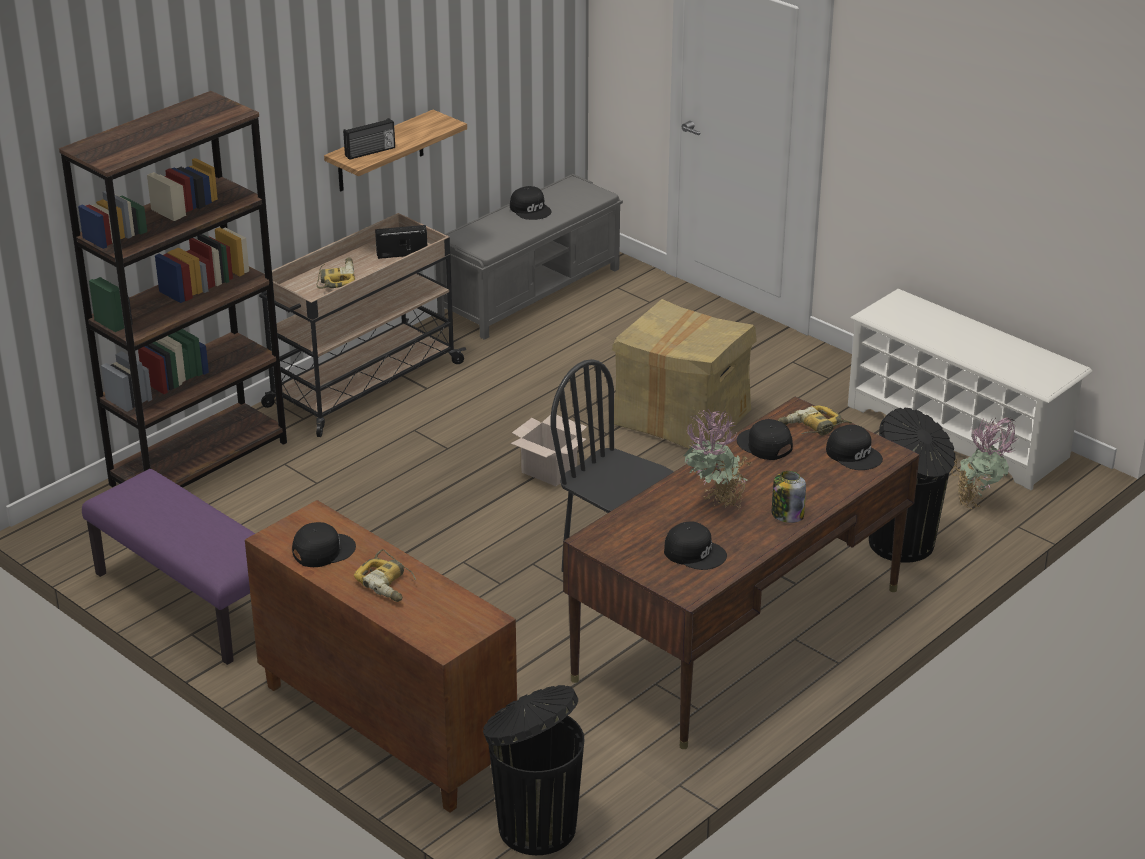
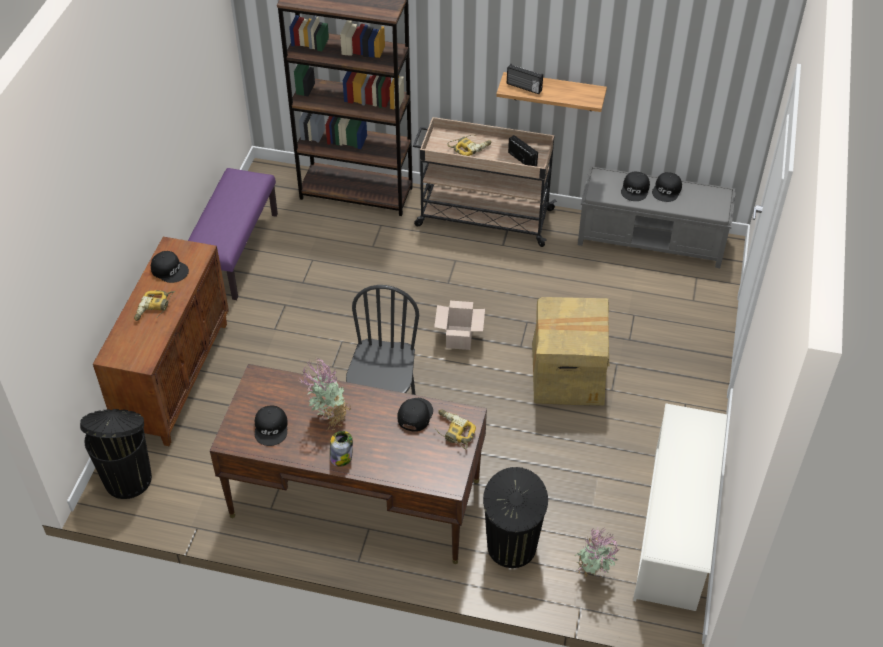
camera: 60 degrees right, 15 degrees up
(854, 454) = (436, 465): black cap -> black cap (635, 189)

